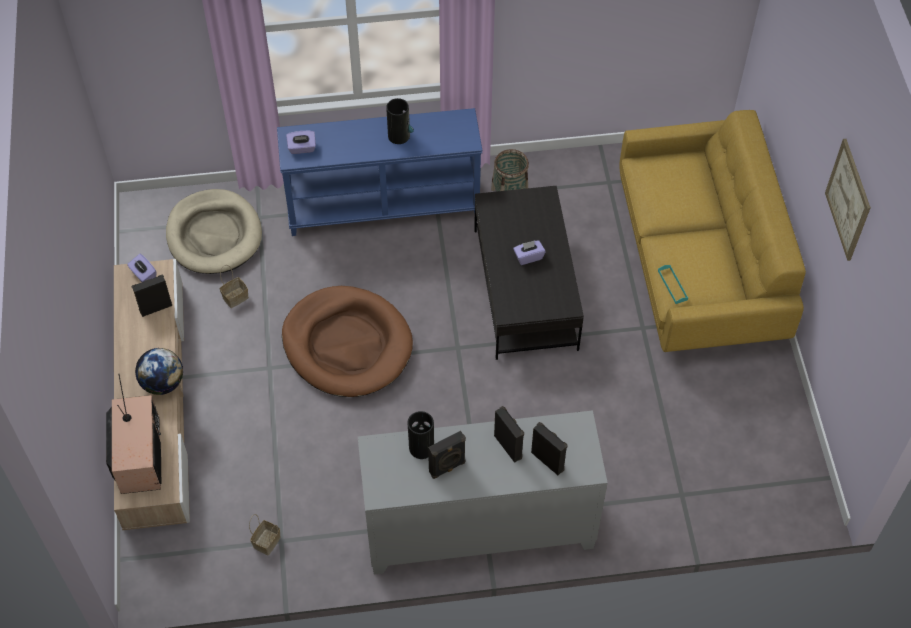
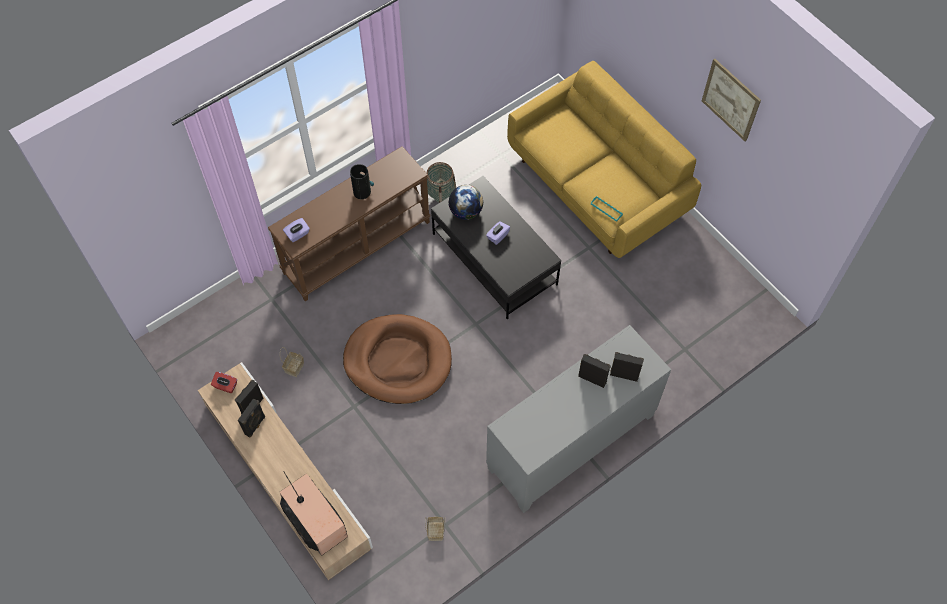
camera: 30 degrees left, 5 degrees up
(143, 275) = (225, 386): purple tissue box -> red tissue box
(163, 383) = (296, 459): globe -> globe (466, 211)
(214, 235) = (246, 328): beige dog bed -> none
(384, 205) = (356, 246): blue console table -> brown console table
(421, 447) = (535, 410): vase -> none
(447, 468) = (562, 415): black speaker -> black speaker (255, 425)

